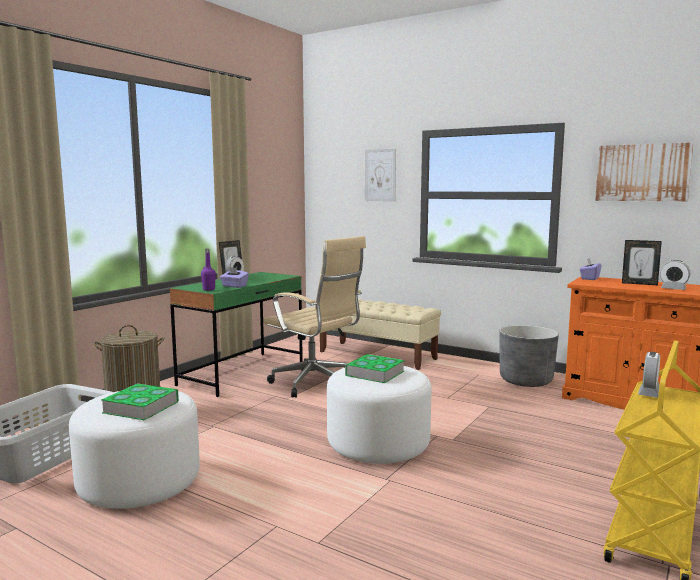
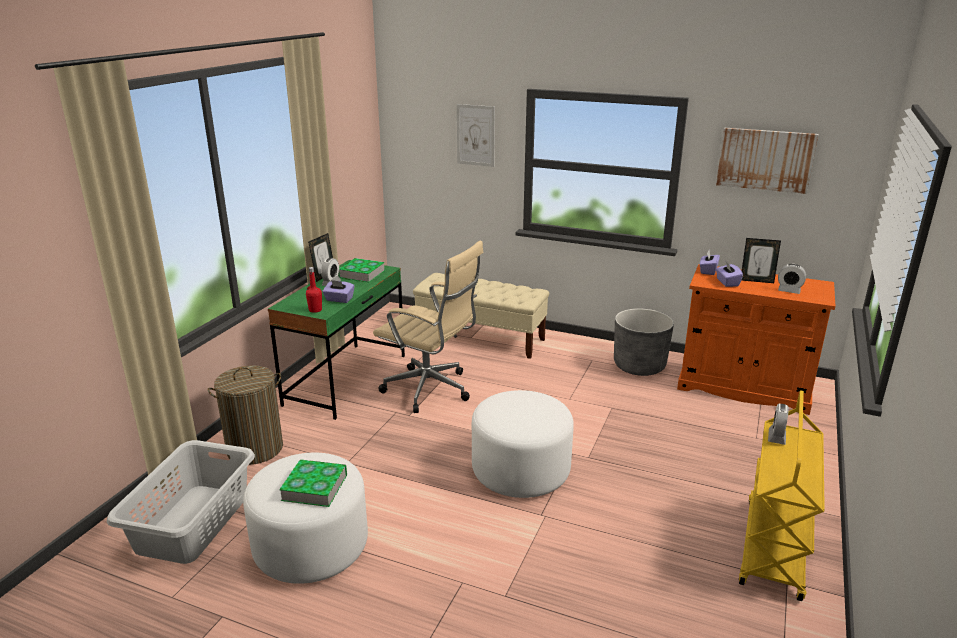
camera: 10 degrees left, 15 degrees up
(209, 289) = (315, 310): purple bottle -> red bottle
(375, 373) = (518, 410): book -> book (361, 274)
(607, 283) = (727, 282): none -> purple tissue box

